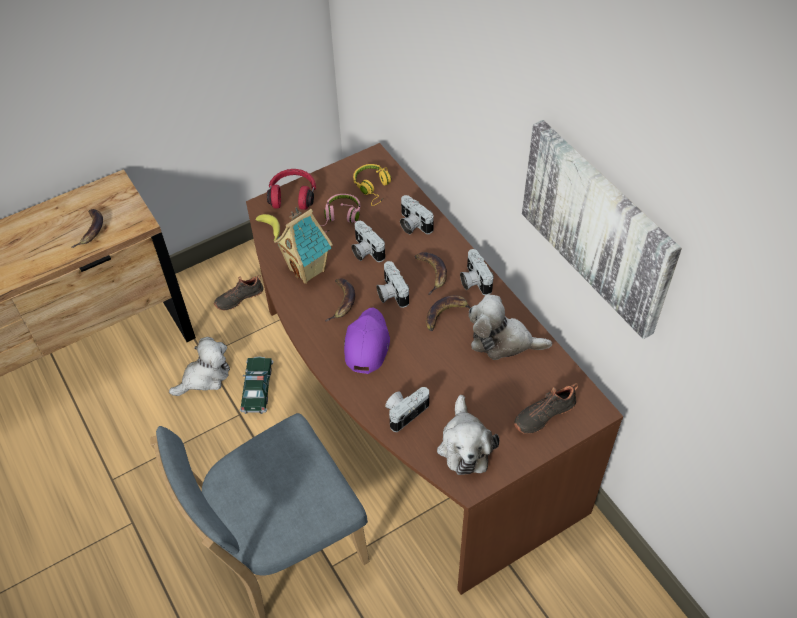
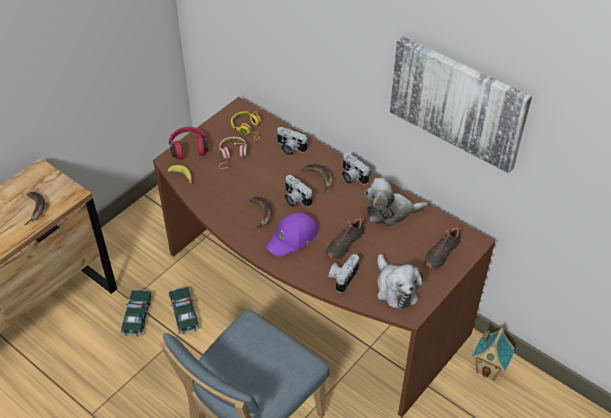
camera: 20 degrees left, 5 degrees down
(205, 377) = (137, 316): plush toy -> toy car
(239, 297) = (140, 249): black shoe -> black shoe (344, 244)
(308, 270) = (225, 197): toy house -> toy house (489, 369)
(365, 251) = (262, 174): camera -> none
(366, 344) = (293, 238): purple cap -> purple cap turned 120 degrees counterclockwise
(446, 314) = (343, 204): banana -> none

